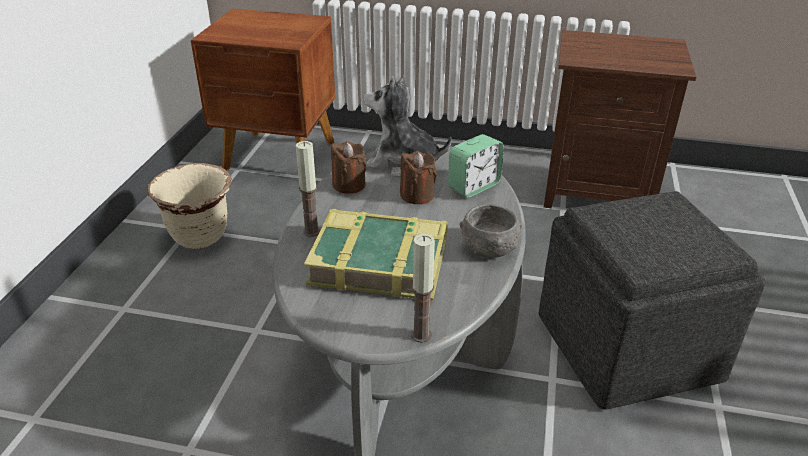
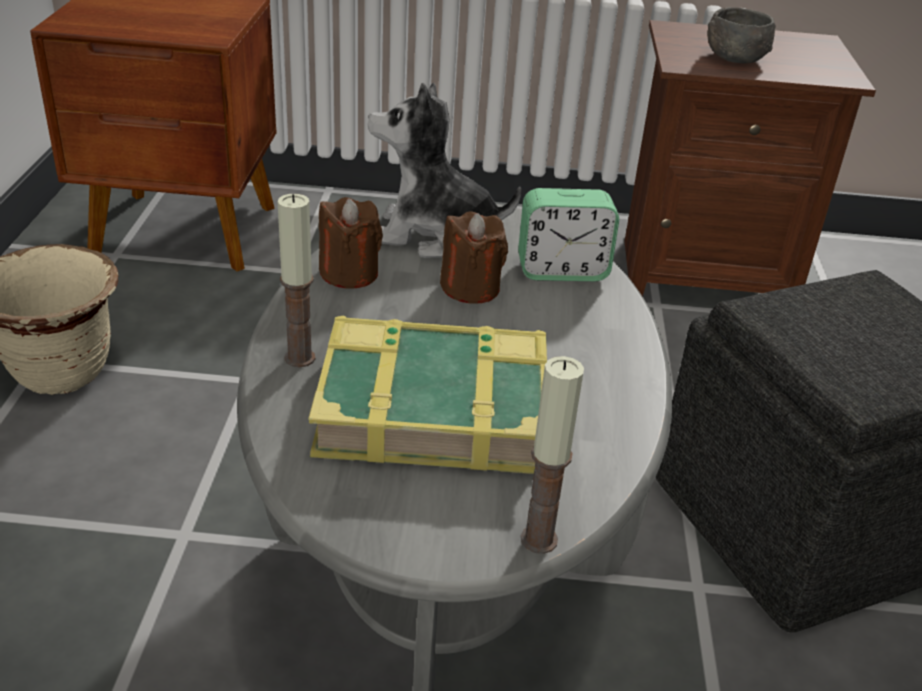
camera: 10 degrees left, 0 degrees up
(474, 186) = (562, 270): alarm clock -> alarm clock turned 45 degrees clockwise
(488, 247) = (614, 374): grey bowl -> grey bowl (735, 57)

